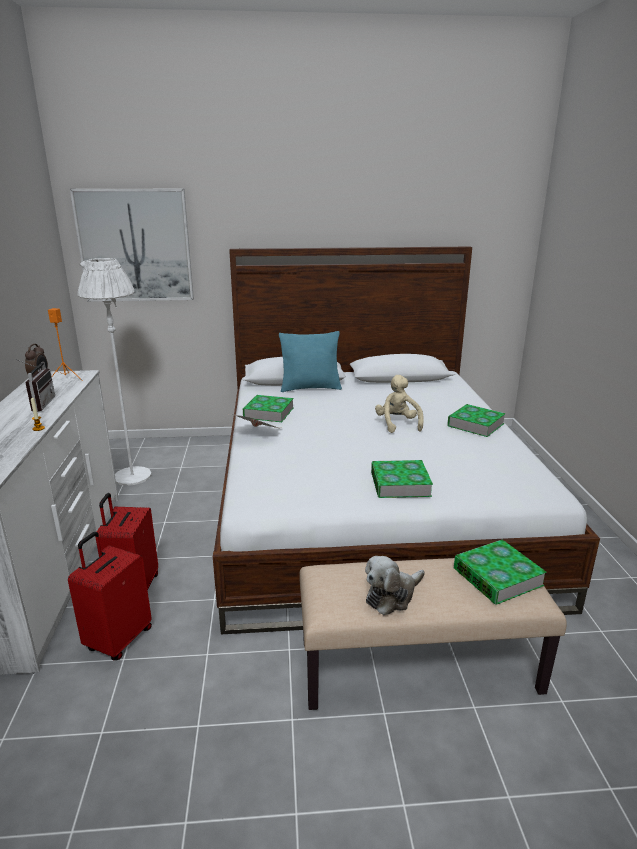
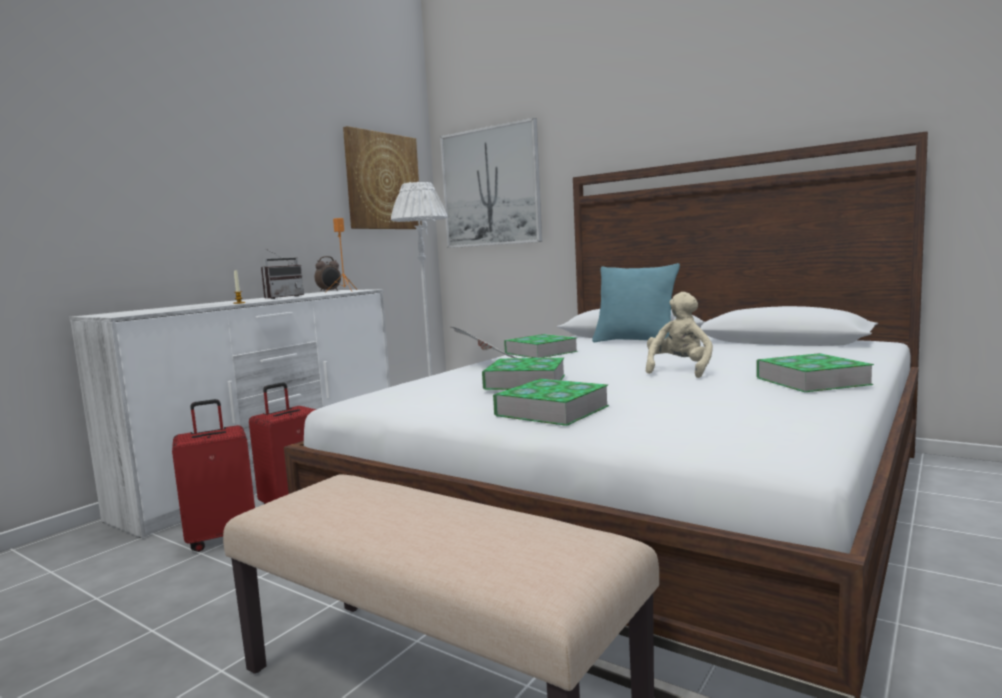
camera: 40 degrees right, 15 degrees down
(35, 246) = (382, 181): none -> picture
(392, 596) = (352, 516): plush toy -> none
(497, 577) = (530, 543): book -> book (525, 382)

